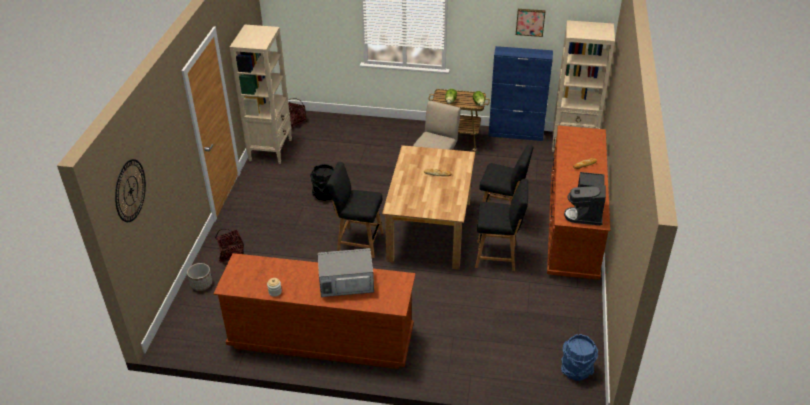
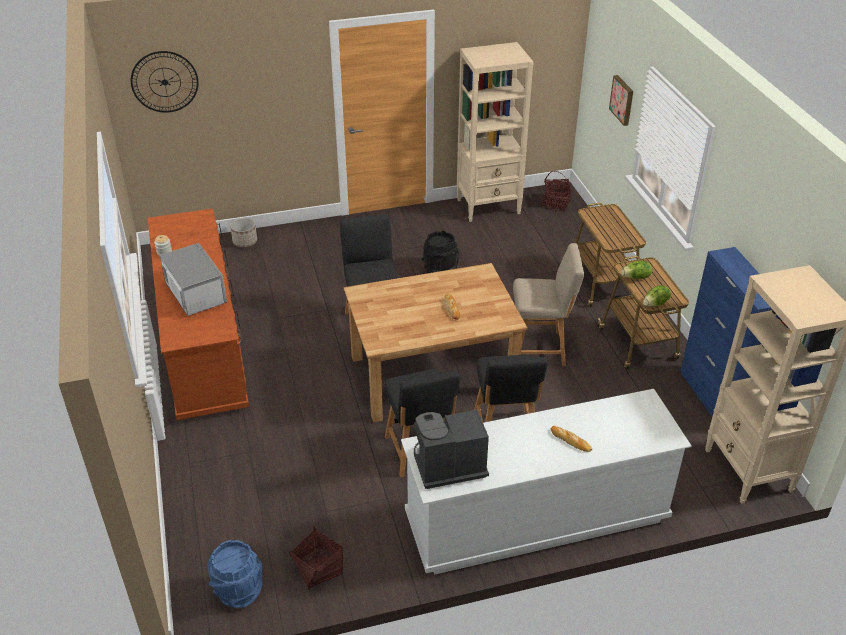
camera: 65 degrees right, 0 degrees up
(231, 254) = (299, 243): basket -> basket (318, 569)
(394, 135) = (602, 286): none -> cart
(530, 22) = (776, 237): picture -> picture (622, 100)
(572, 227) = (536, 518): brown dresser -> white dresser

